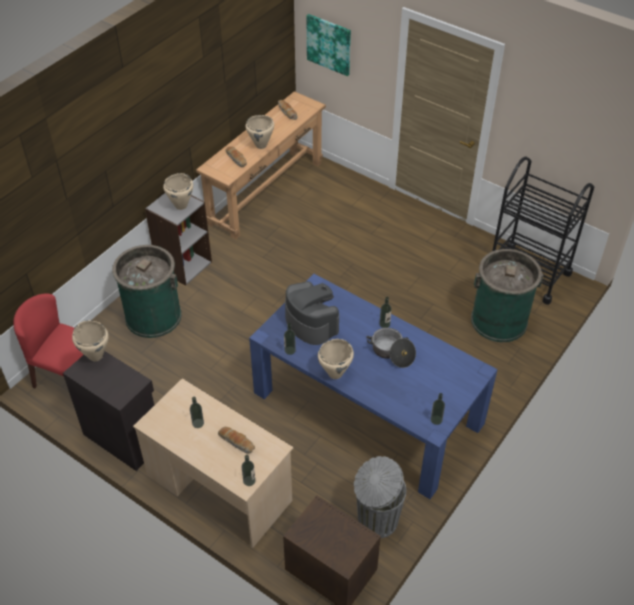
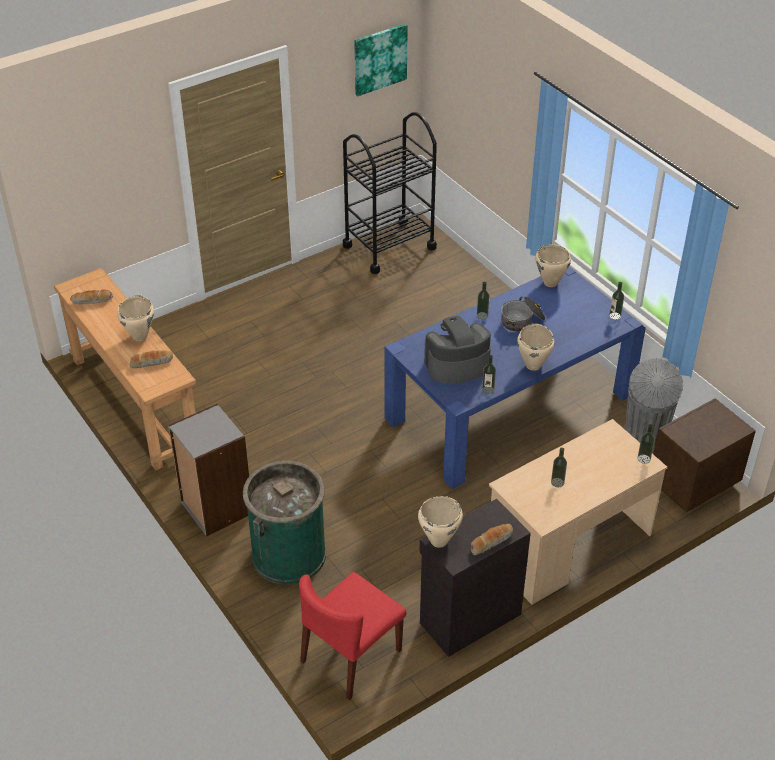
camera: 70 degrees left, 5 degrees down
(180, 206) = (211, 425): beige cooking pot -> beige cooking pot (550, 283)
(237, 442) = (593, 457): bread -> bread (491, 542)
(329, 44) = (85, 192): picture -> picture (379, 59)
(499, 320) = (440, 285): green trash can -> none

